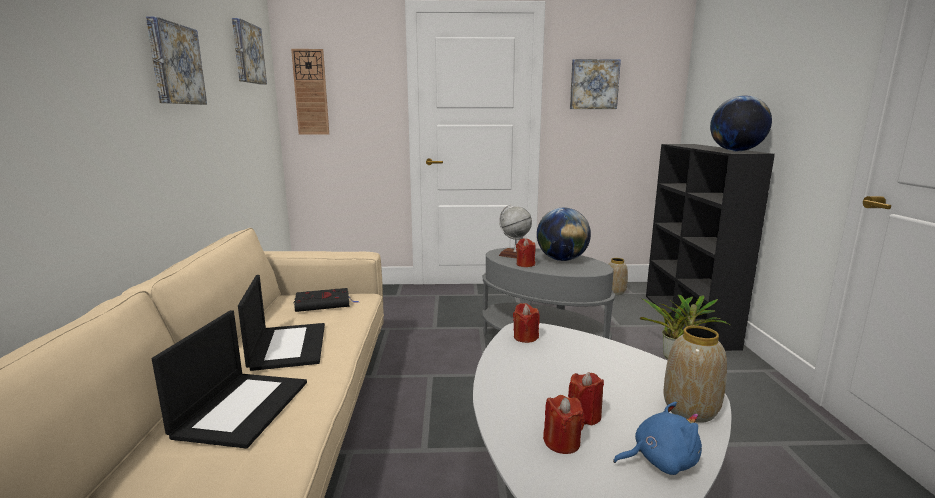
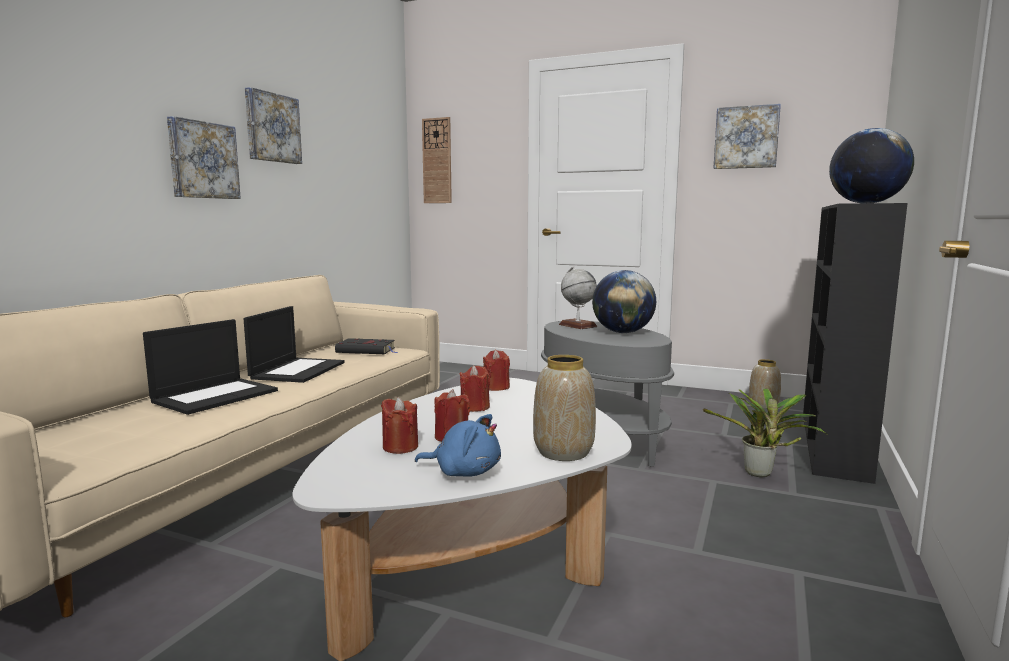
camera: 25 degrees right, 5 degrees down
(247, 53) = (367, 123): picture -> picture (202, 160)
(525, 264) = (573, 332): red candle -> red candle (475, 407)

